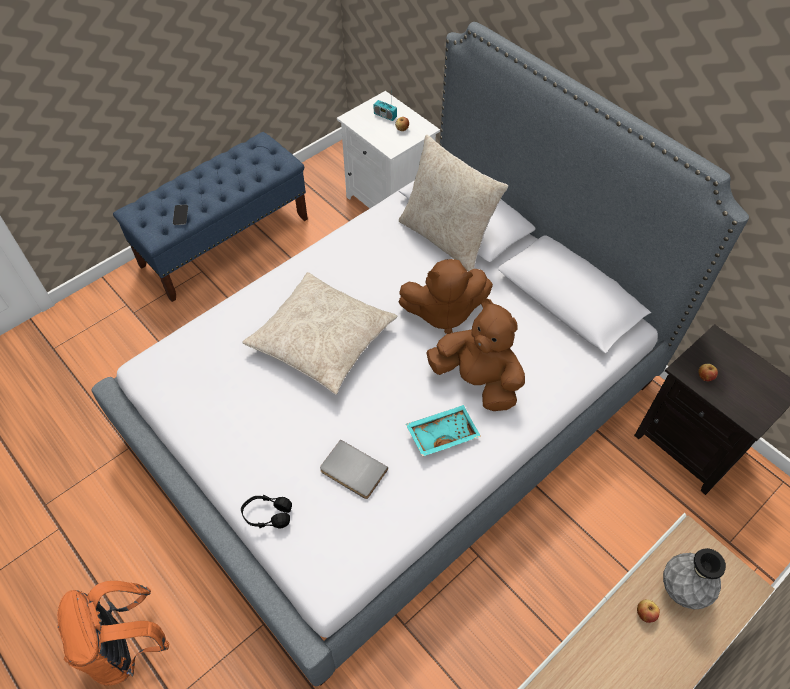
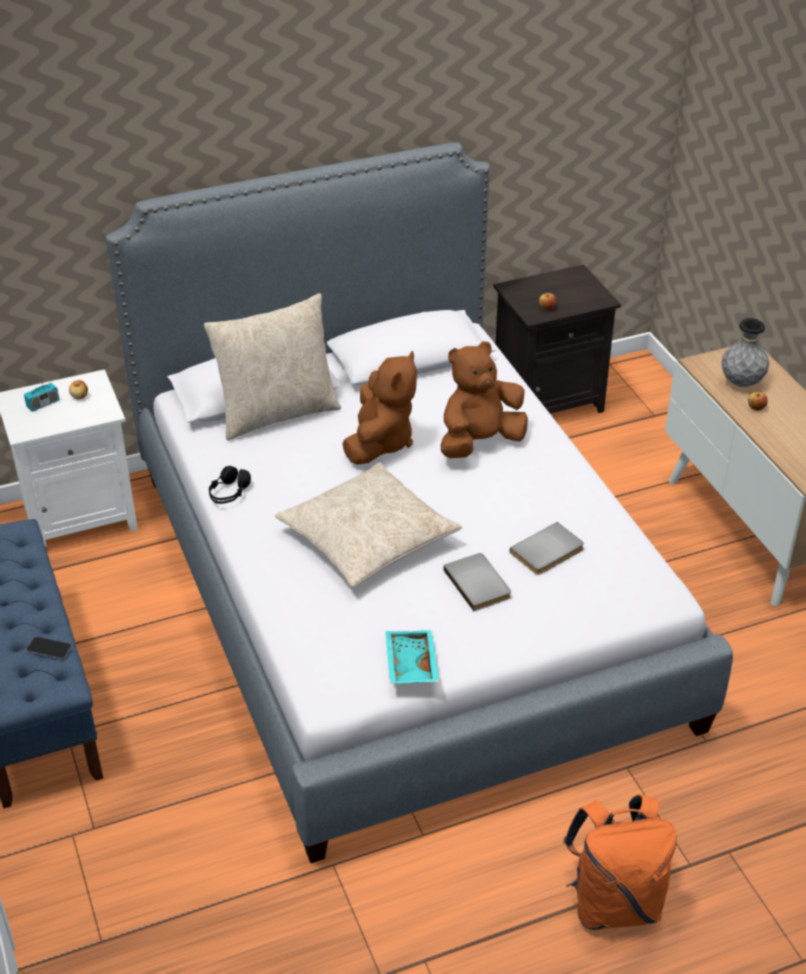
camera: 70 degrees left, 15 degrees down
(267, 515) = (574, 623): black headphones -> black headphones (229, 493)
(295, 430) = (479, 583): none -> grey book
(442, 433) = (531, 481): turquoise tray -> turquoise tray (409, 664)

